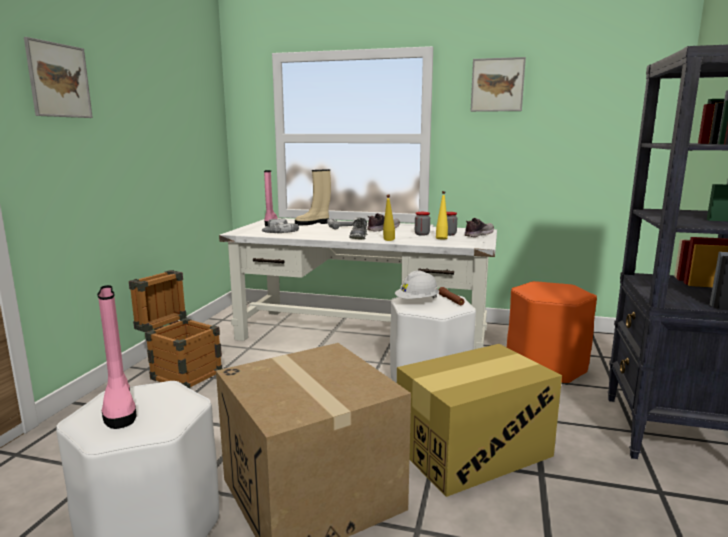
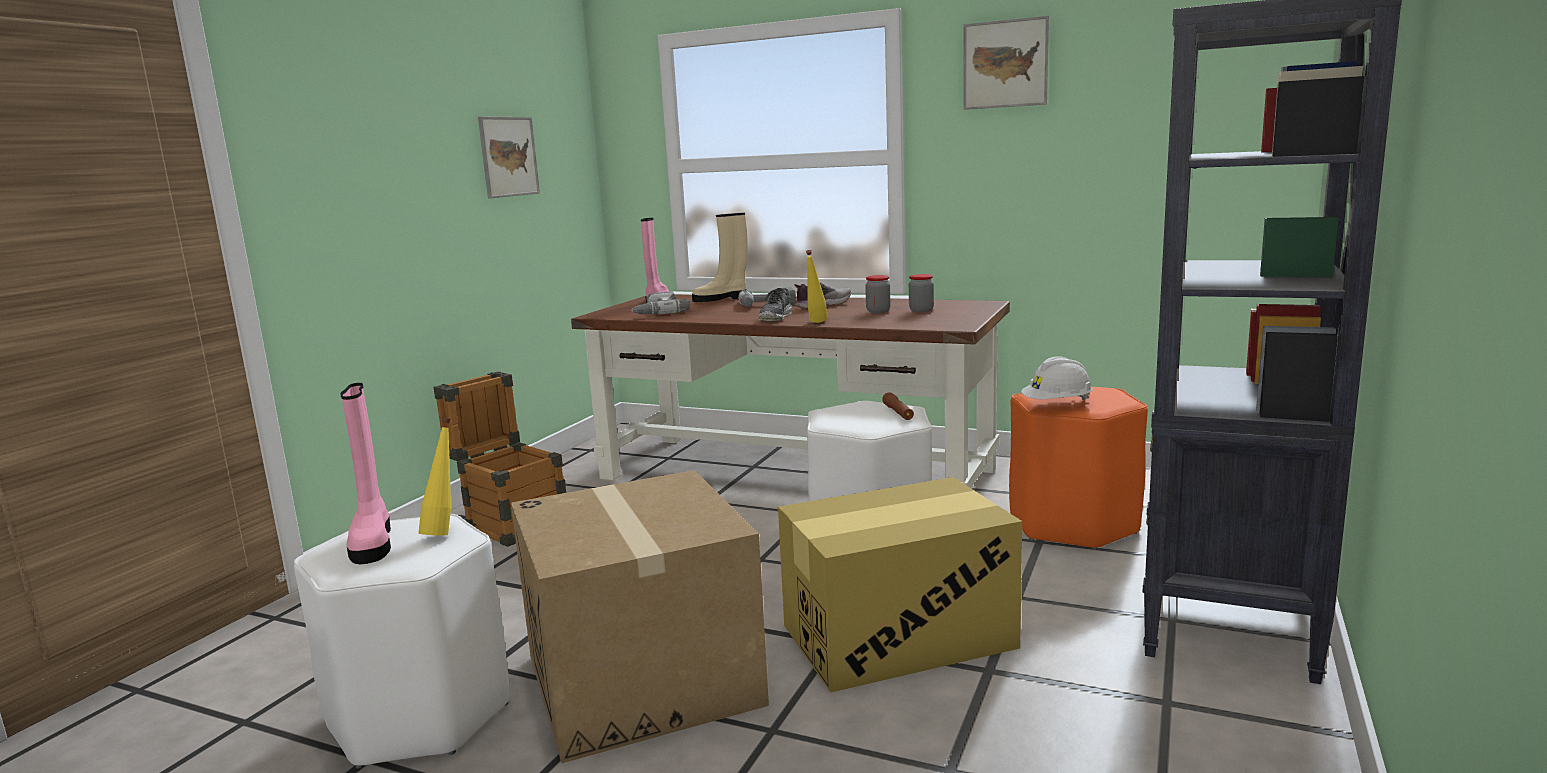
camera: 10 degrees right, 0 degrees up
(59, 80) = (330, 107): picture -> picture (508, 156)
(363, 335) = (796, 473): white desk -> brown desk
(417, 301) = (844, 415): white hard hat -> white hard hat (1057, 405)
(441, 239) = (903, 318): yellow bottle -> yellow bottle (444, 532)
(478, 234) = (968, 310): shoe -> none

